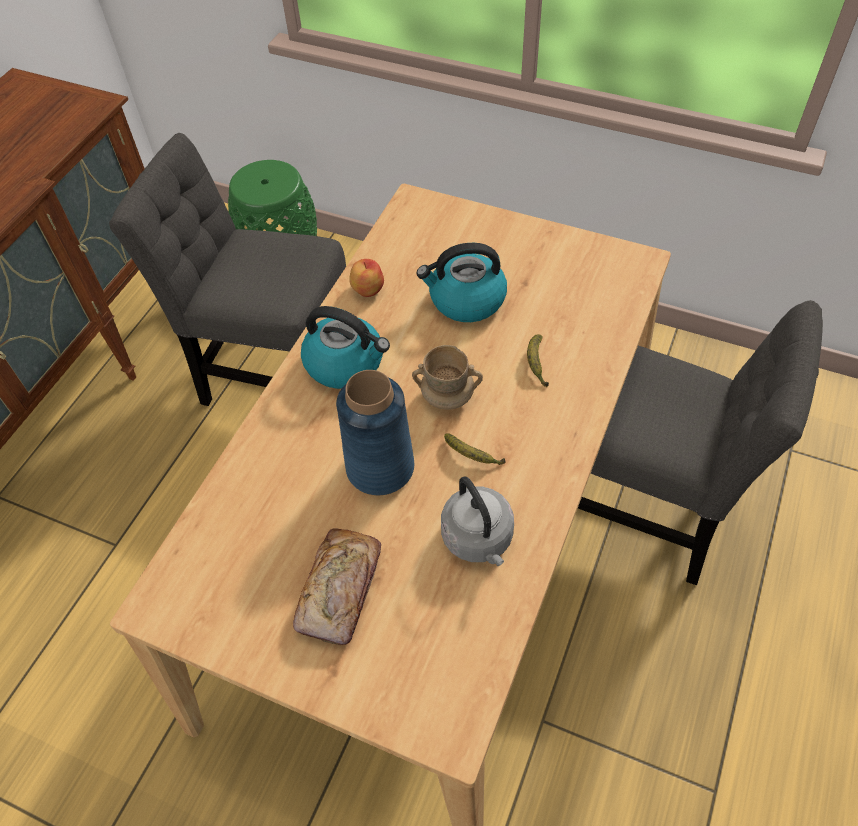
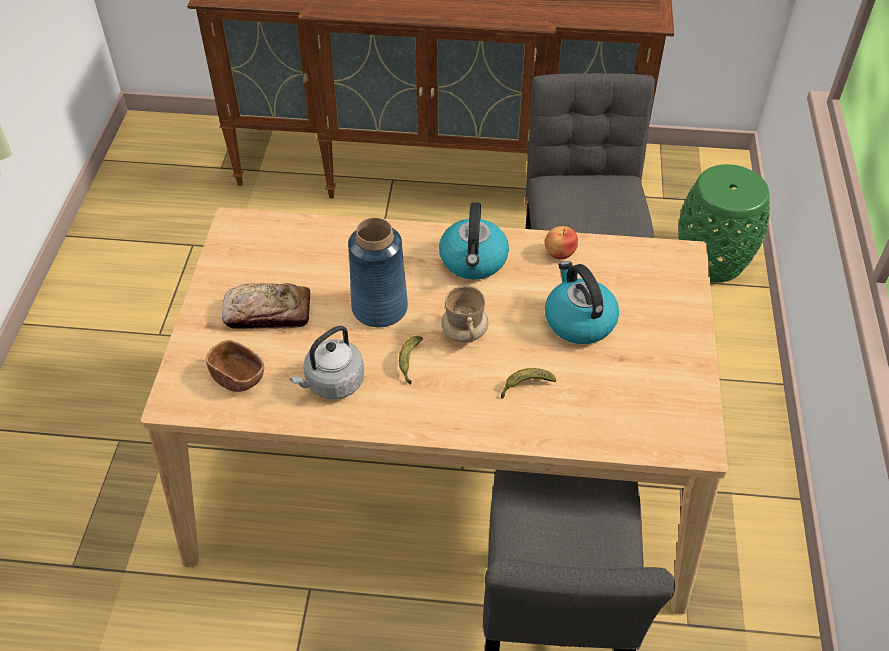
camera: 70 degrees right, 5 degrees down
(436, 644) = (238, 377): none -> brown bowl

